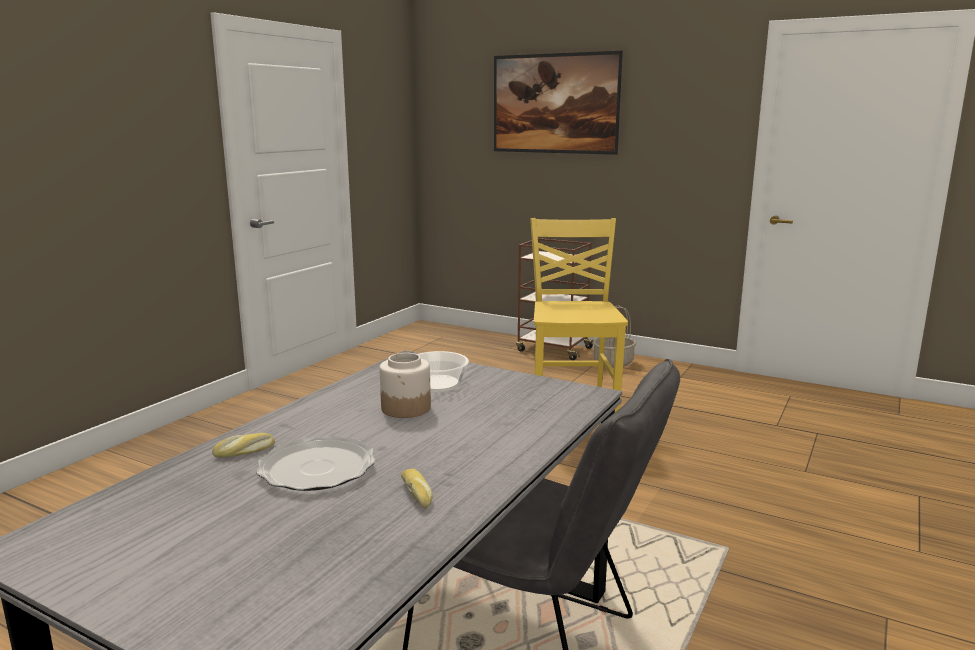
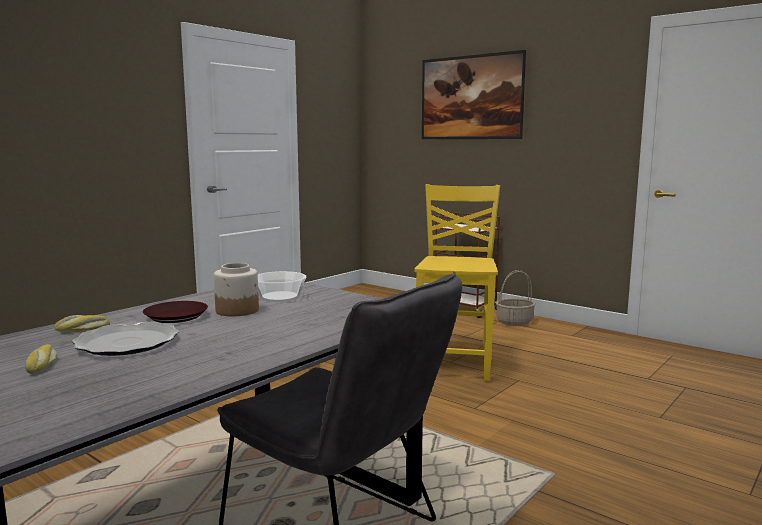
camera: 10 degrees right, 5 degrees down
(341, 422) = (176, 316): none -> brown plate
(418, 494) = (189, 363): bread -> bread (43, 365)

